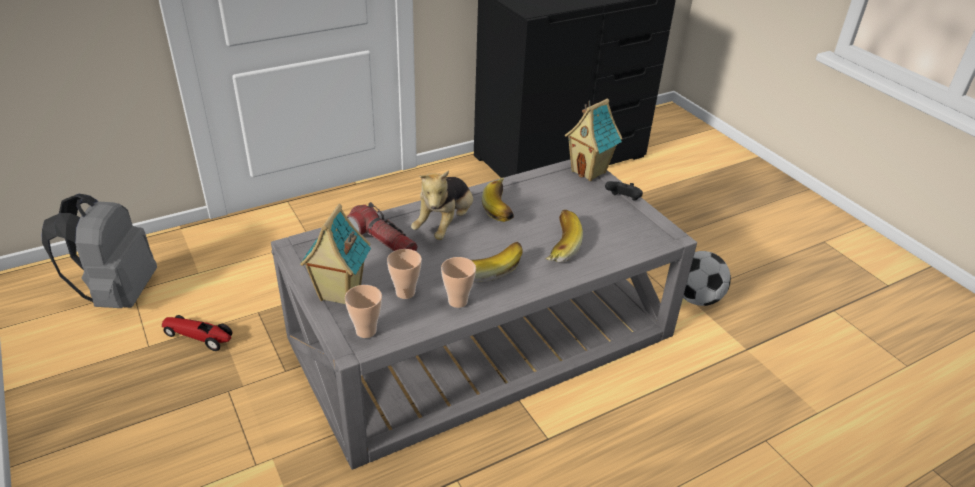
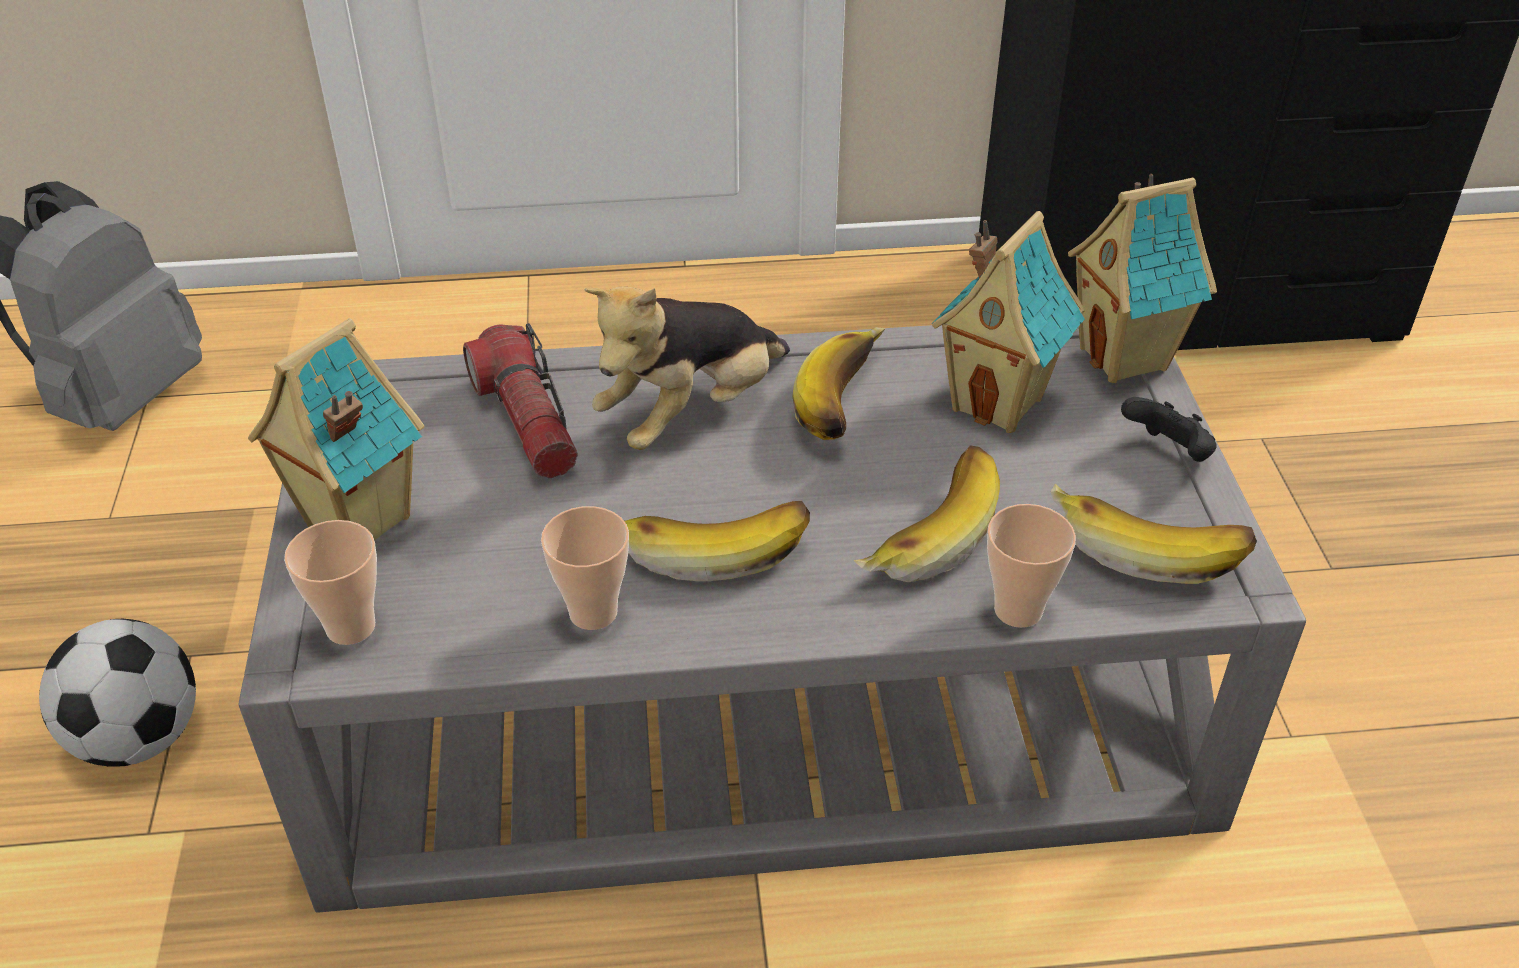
camera: 25 degrees right, 5 degrees up
(199, 337) = (204, 524): toy car -> none
(405, 292) = (496, 558): cup -> cup (1018, 610)
(555, 196) = (999, 403): none -> toy house
(635, 231) = (1147, 546): none -> banana
(696, 298) = (1347, 749): football -> football (139, 737)

